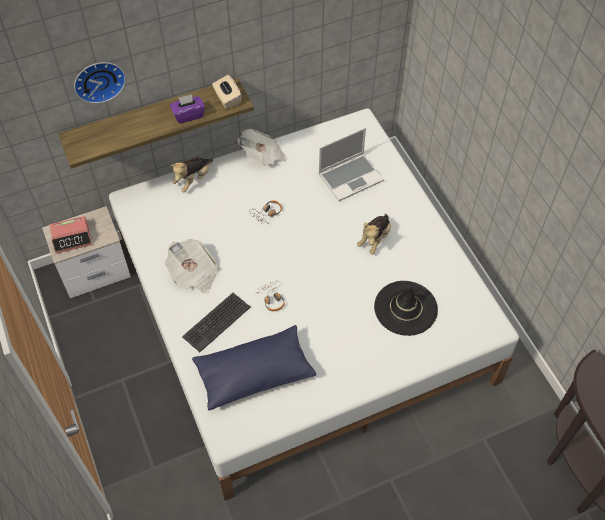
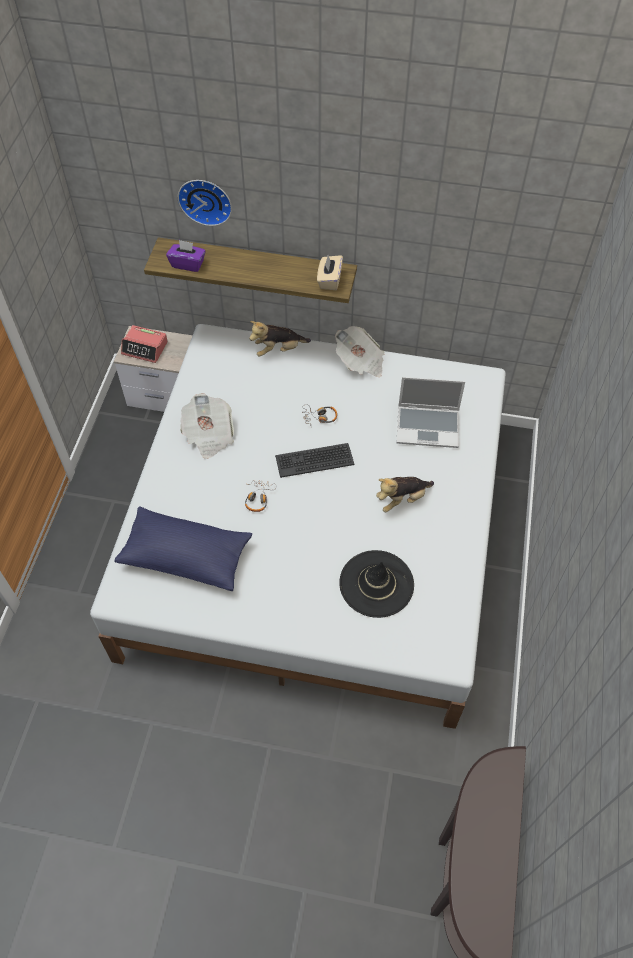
camera: 35 degrees right, 0 degrees up
(188, 115) = (281, 277): purple tissue box -> purple tissue box (188, 264)
(216, 321) = (192, 489): keyboard -> keyboard (314, 460)

